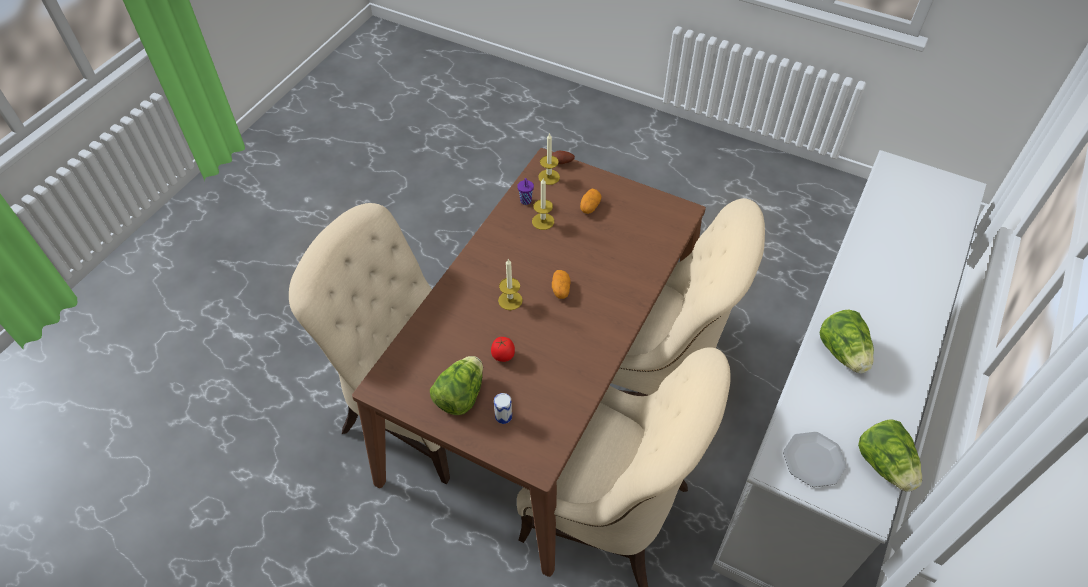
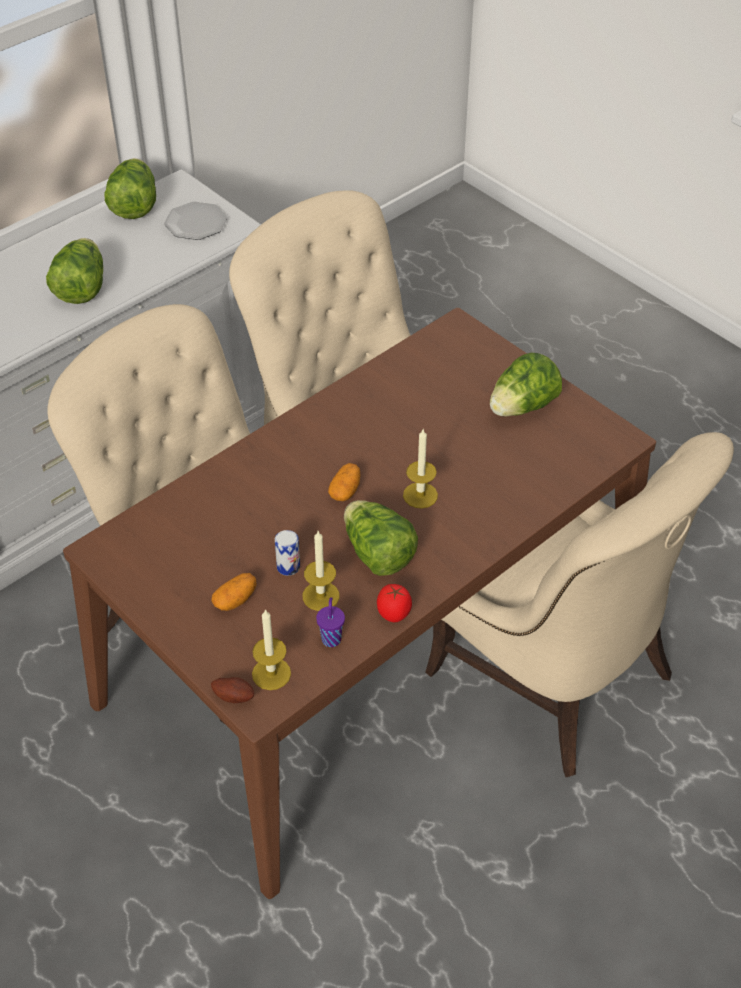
camera: 160 degrees left, 5 degrees down
(503, 356) = (456, 433): tomato -> tomato (393, 613)
(503, 416) = (479, 376): can -> can (288, 567)
(521, 254) = (377, 554): none -> lettuce

